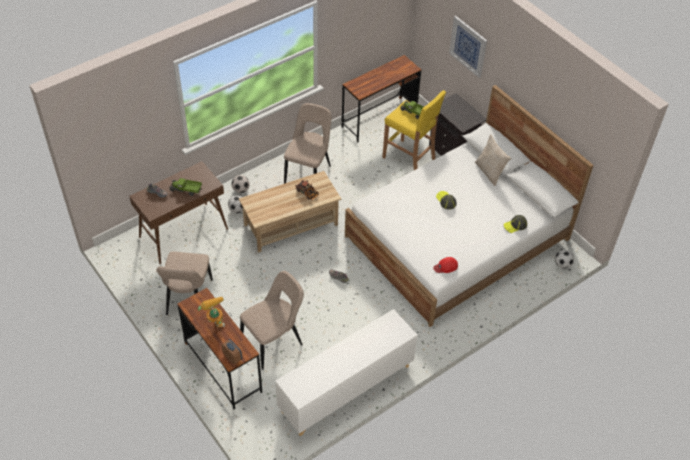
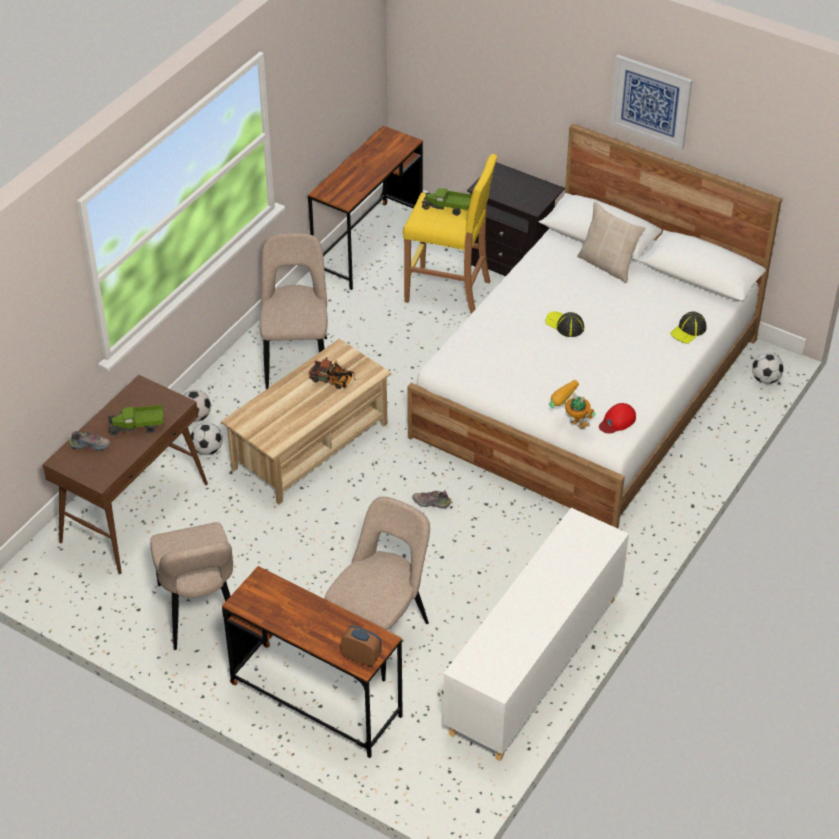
camera: 20 degrees left, 5 degrees down
(214, 321) = (301, 612): toy robot -> toy robot (570, 423)
(468, 46) = (508, 74): picture -> picture (651, 101)

